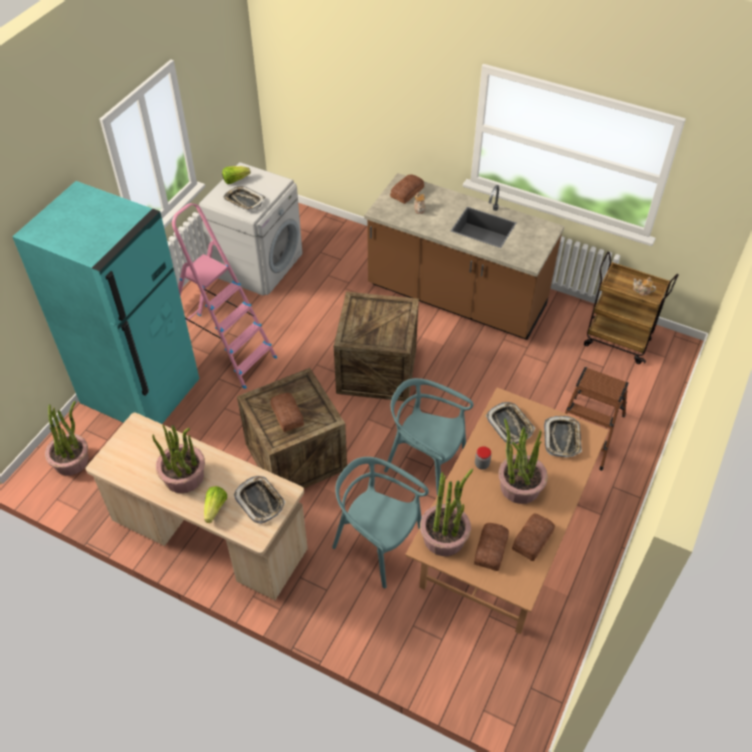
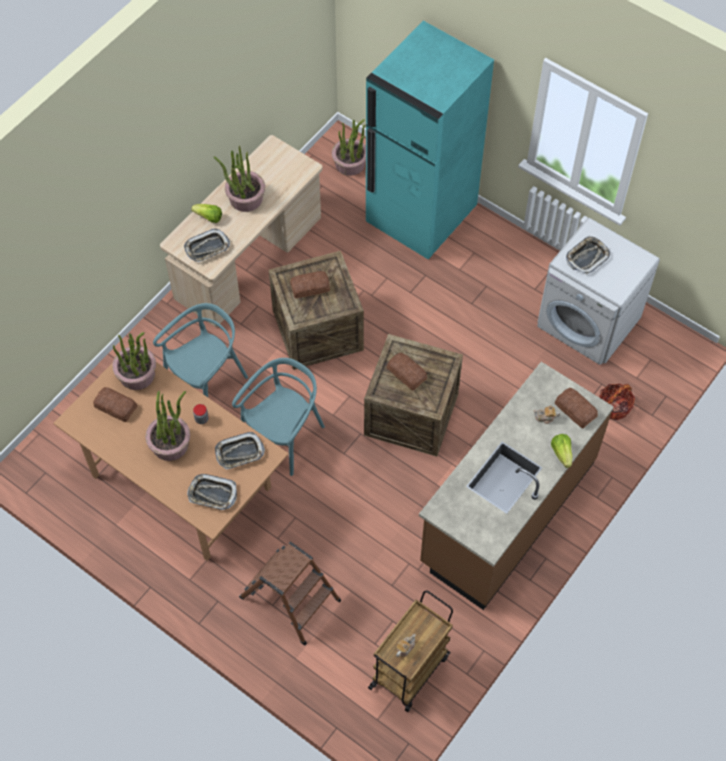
camera: 100 degrees right, 10 degrees up
(221, 350) = (463, 279): pink step ladder -> none
(235, 180) = (625, 251): lettuce -> lettuce (562, 453)
(341, 243) = (614, 407): none -> basket
(531, 539) = (115, 440): bread -> bread (407, 373)

